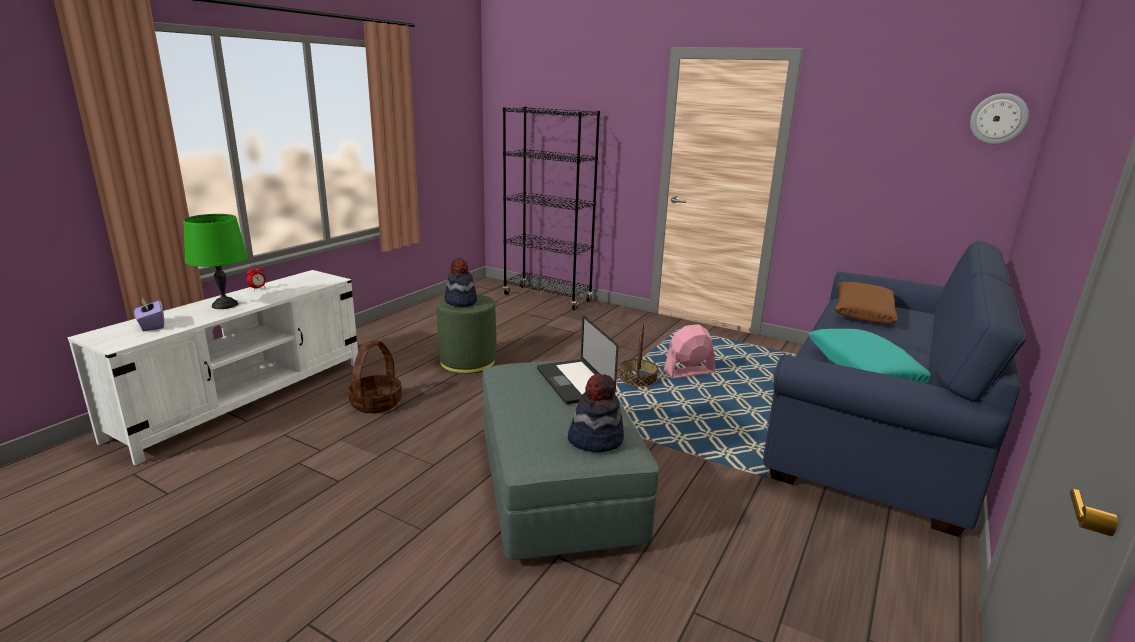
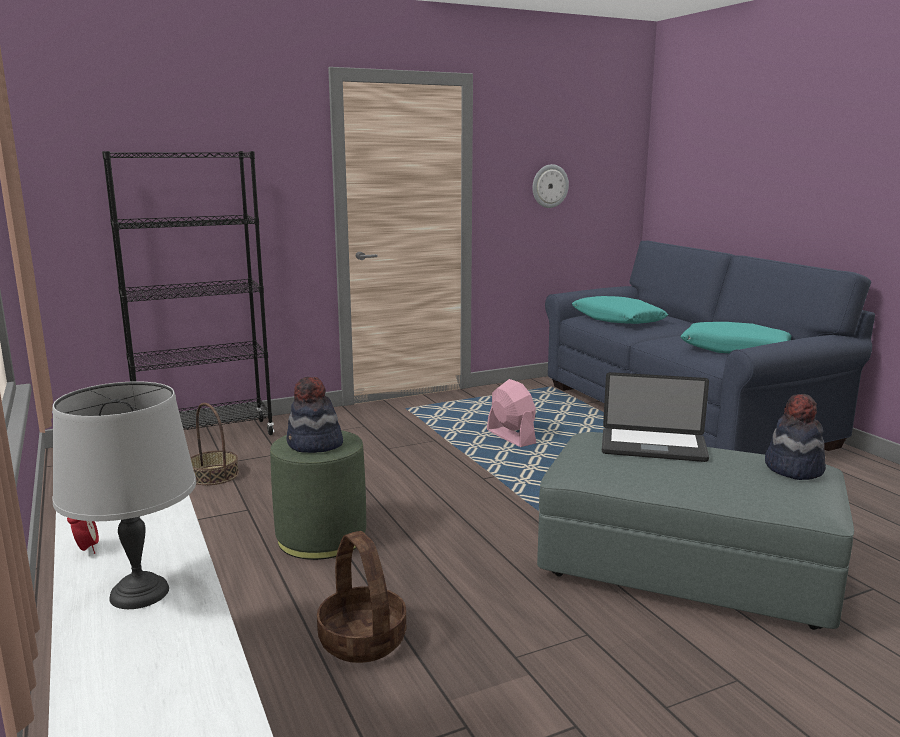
camera: 55 degrees left, 5 degrees down
(152, 325) = (151, 695): purple tissue box -> none
(225, 305) = (141, 592): green table lamp -> grey table lamp
(638, 378) = (496, 461): basket -> basket (213, 475)
(688, 372) = (510, 437): pink fan -> pink fan turned 135 degrees clockwise
(863, 312) = (617, 320): brown pillow -> turquoise pillow
(998, 119) = (623, 138): wall clock -> wall clock (549, 186)

